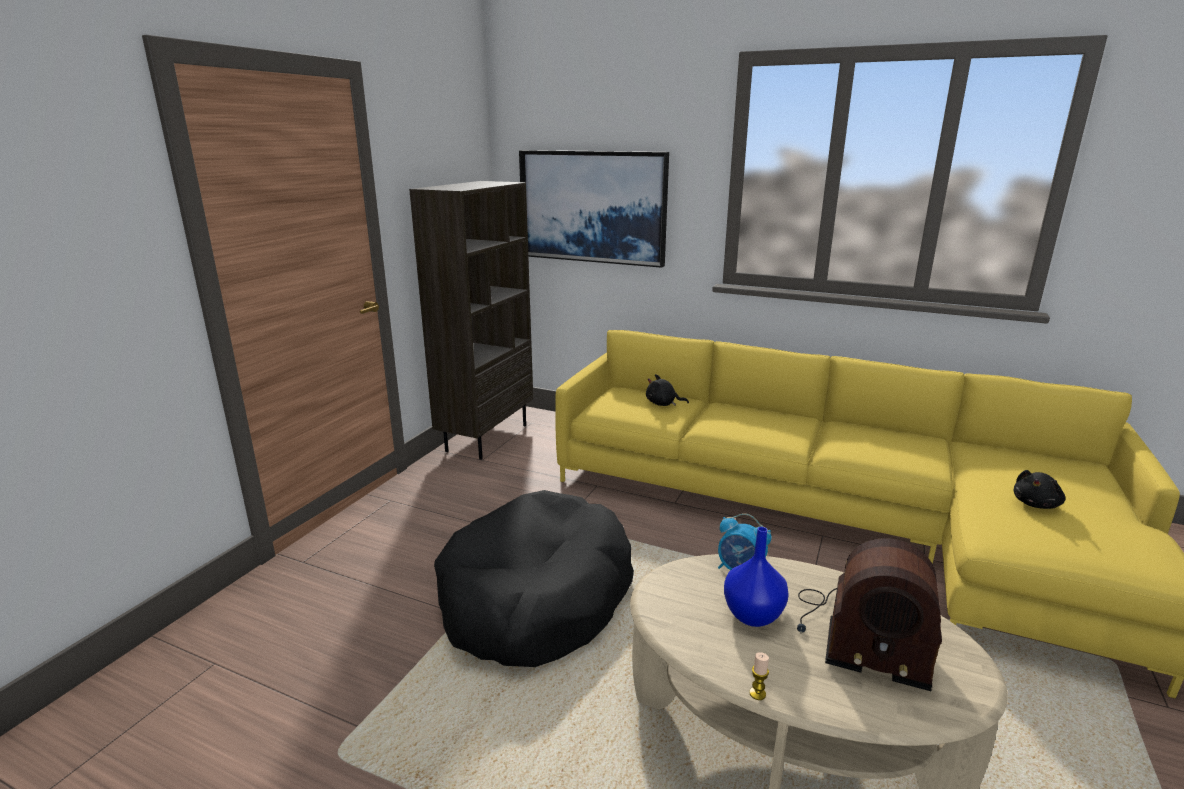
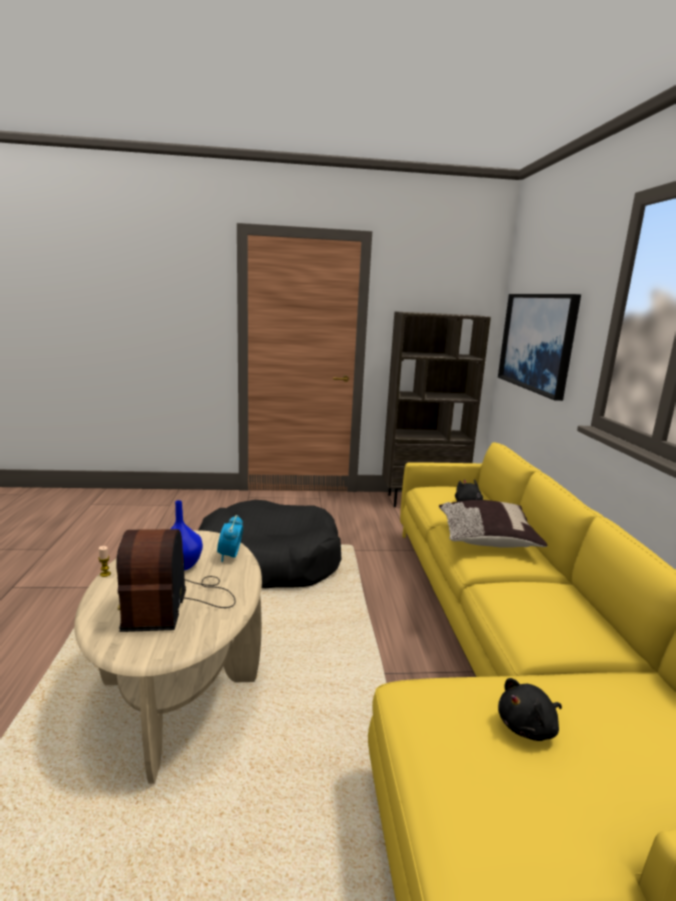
camera: 60 degrees right, 5 degrees down
(743, 421) = (486, 538): none -> pillow
(1036, 504) = (528, 727): black plush toy -> black plush toy turned 45 degrees counterclockwise

